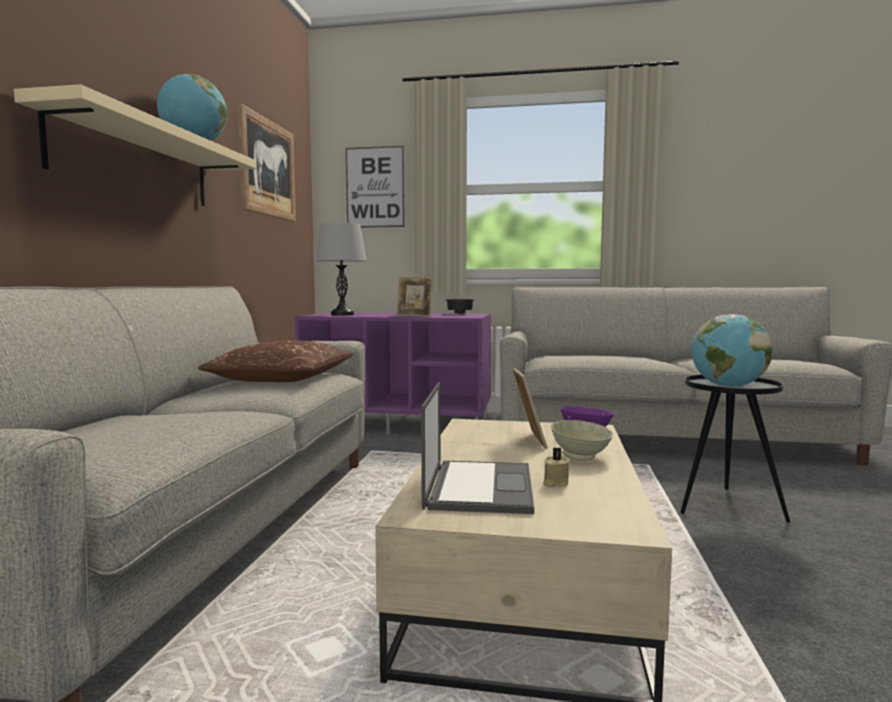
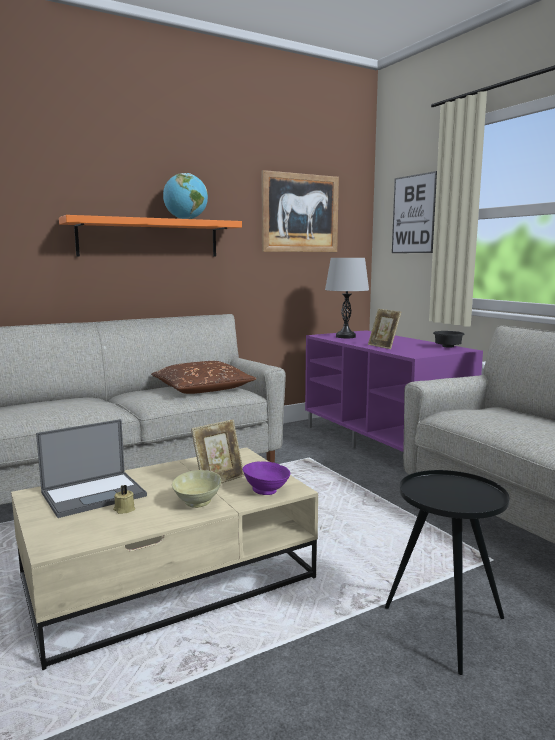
camera: 50 degrees right, 5 degrees up
(136, 162) = (149, 238): beige shelf -> orange shelf
(728, 387) = (434, 493): globe -> none

